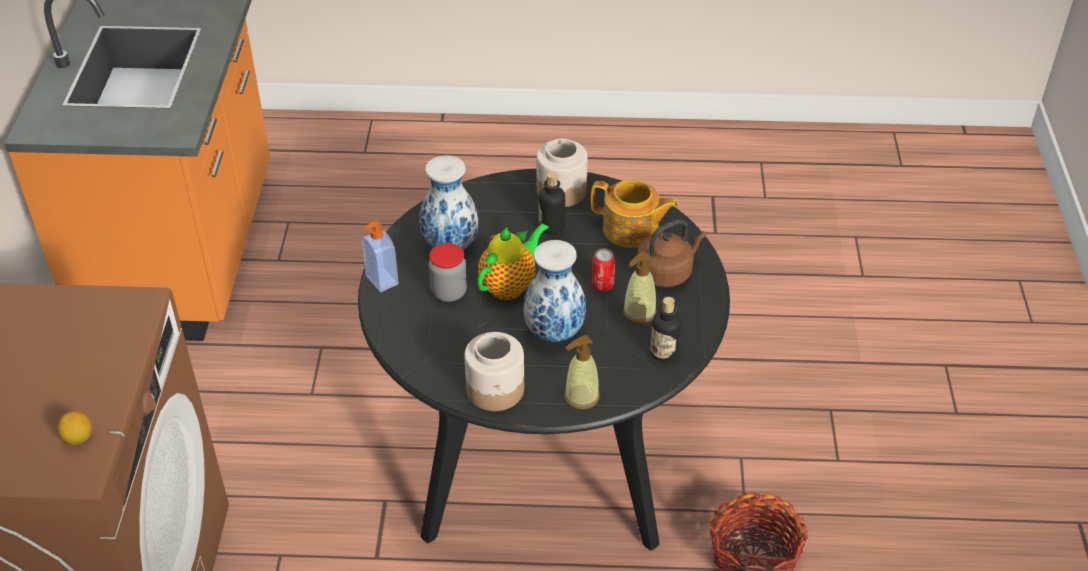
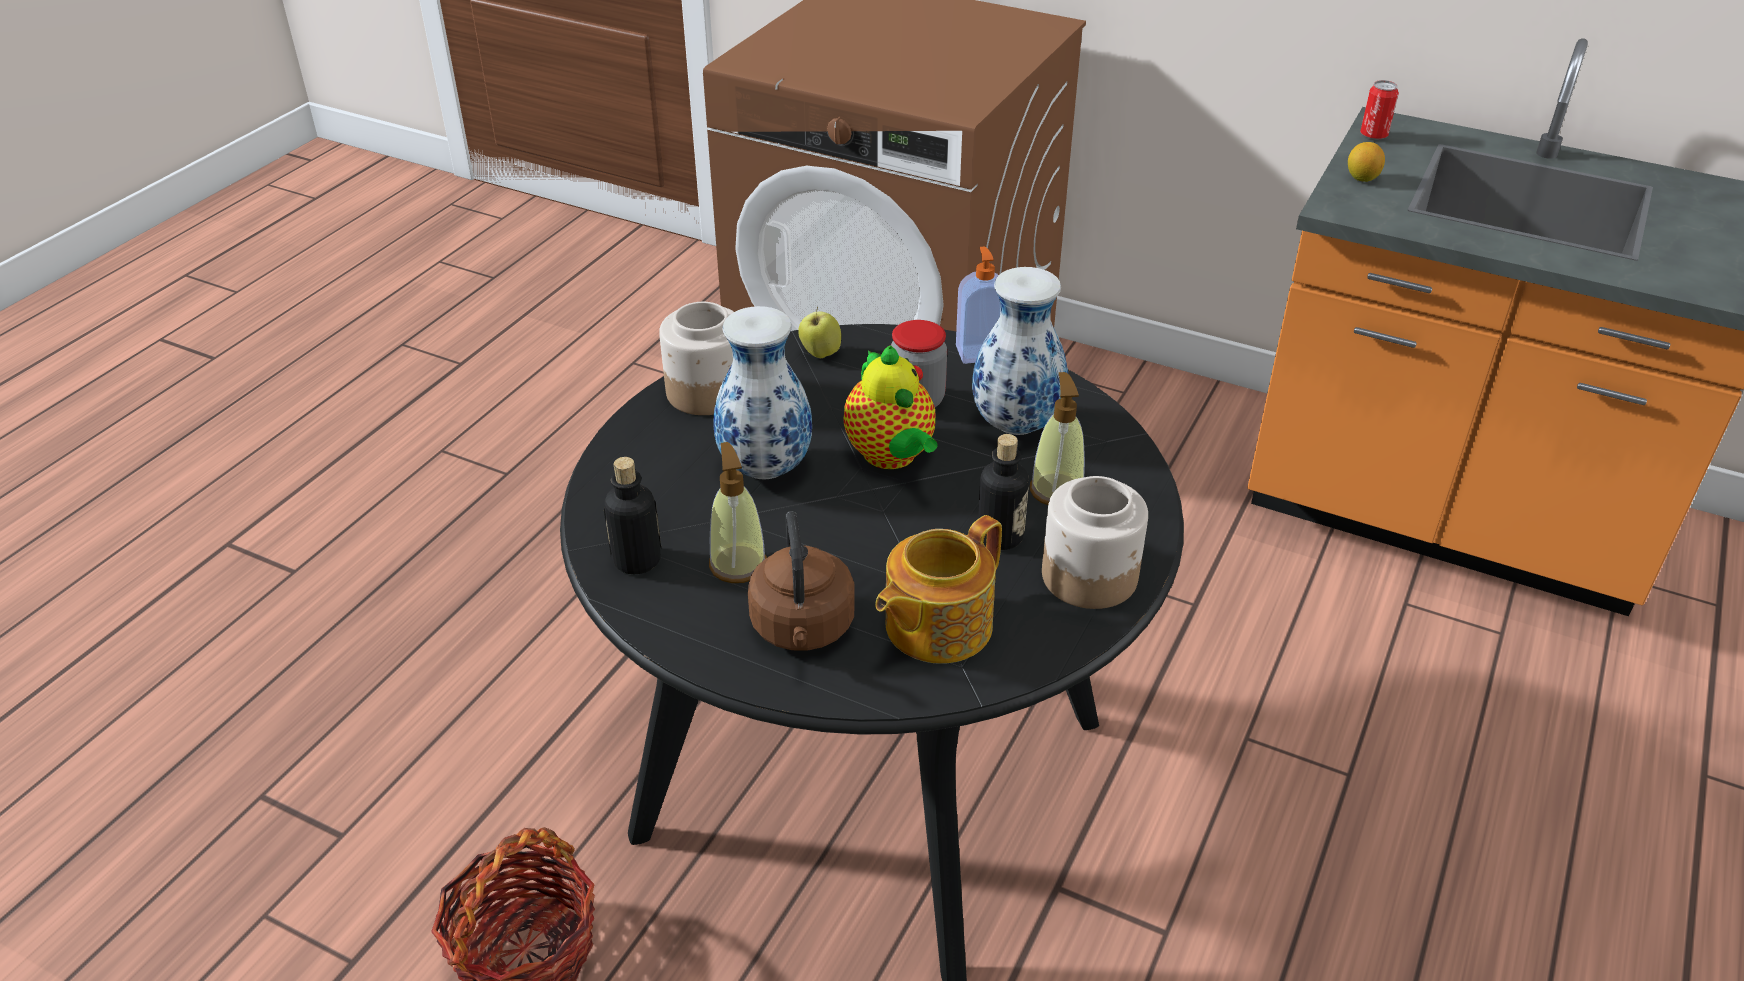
camera: 115 degrees right, 5 degrees down
(78, 438) = (788, 65): lemon -> lemon (1361, 178)
(422, 352) = (820, 354): none -> apple
(581, 397) = (629, 456): soap dispenser -> soap dispenser (1056, 490)
(602, 285) = (826, 546): can -> can (1373, 135)

